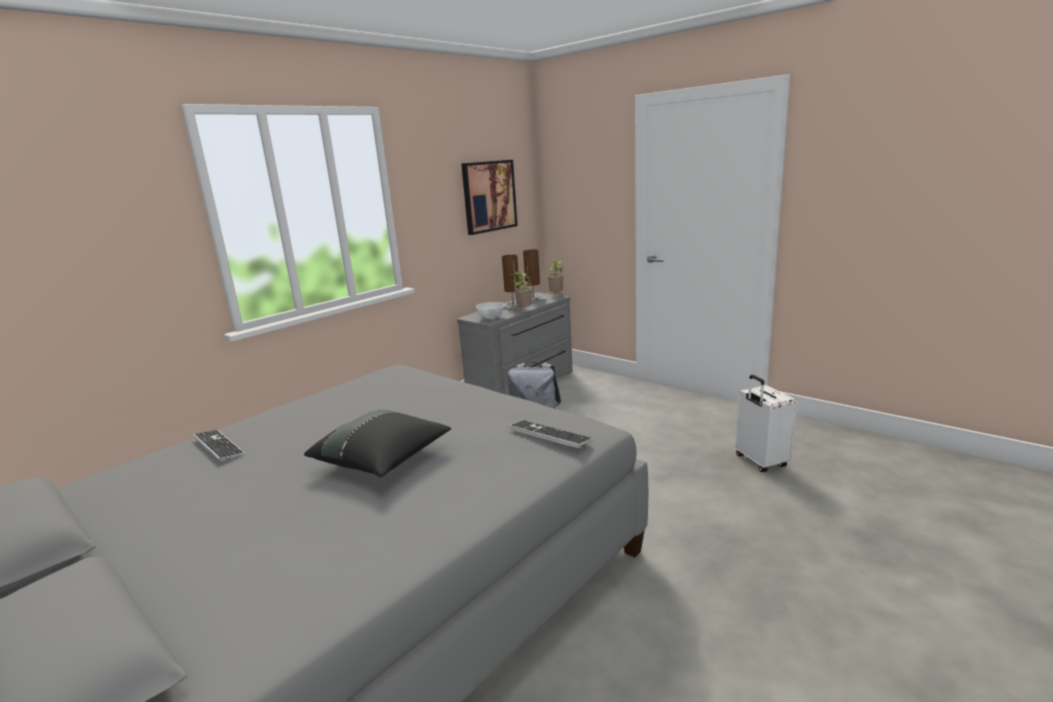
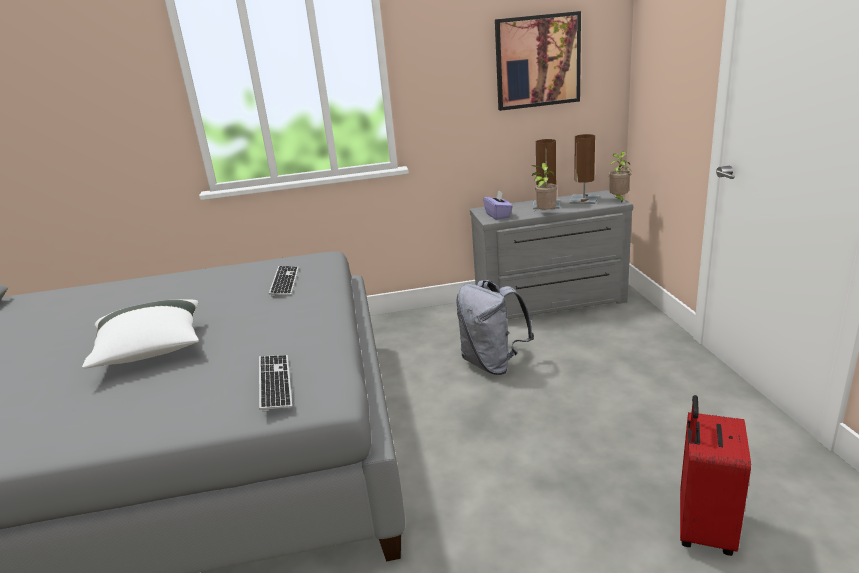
camera: 40 degrees right, 5 degrees up
(219, 446) = (115, 293): keyboard -> keyboard (285, 282)
(383, 460) = (151, 350): black pillow -> white pillow
(490, 318) = (498, 215): white bowl -> purple tissue box
(760, 462) = (703, 529): white suitcase -> red suitcase

